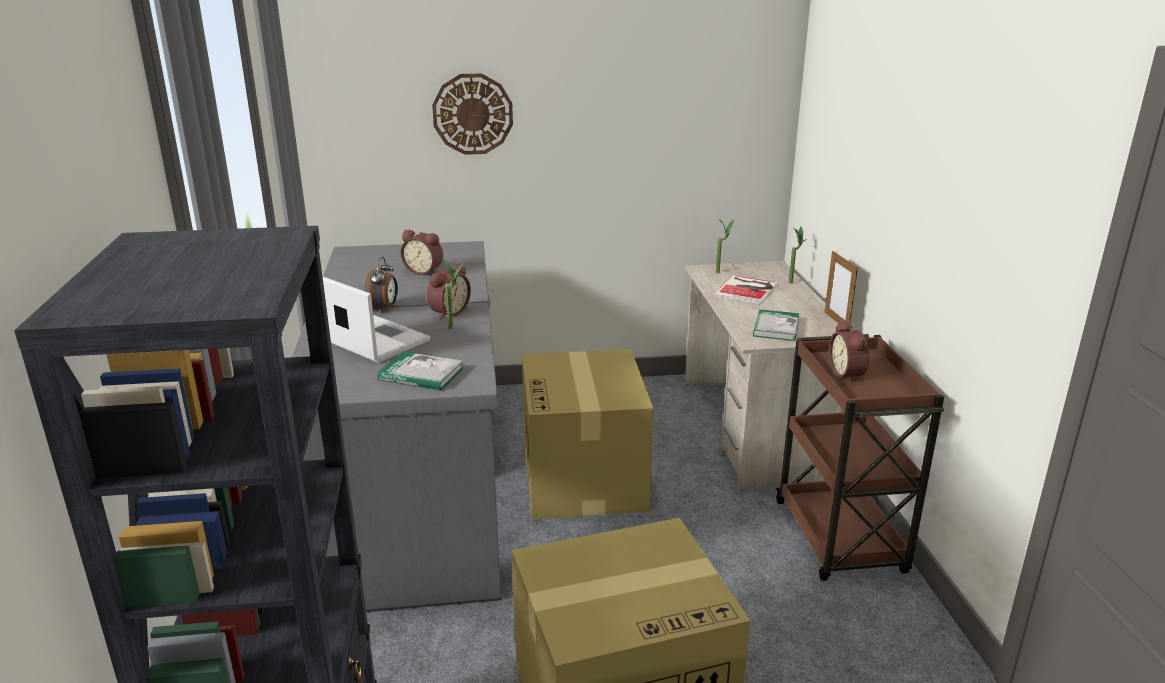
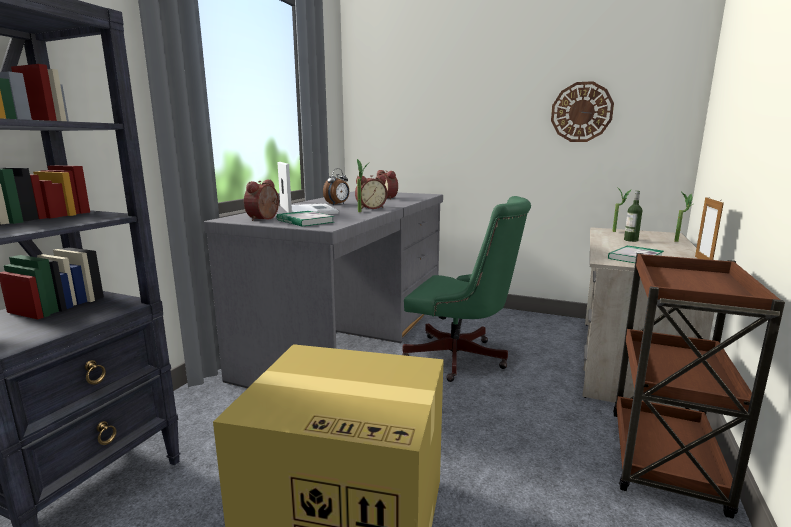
camera: 30 degrees right, 10 degrees down
(473, 114) = (448, 111): wall clock -> wall clock (581, 112)
(584, 479) = (461, 359): cardboard box -> green office chair
(747, 289) = (631, 240): book -> bottle
(848, 374) = (678, 281): alarm clock -> alarm clock (265, 219)

